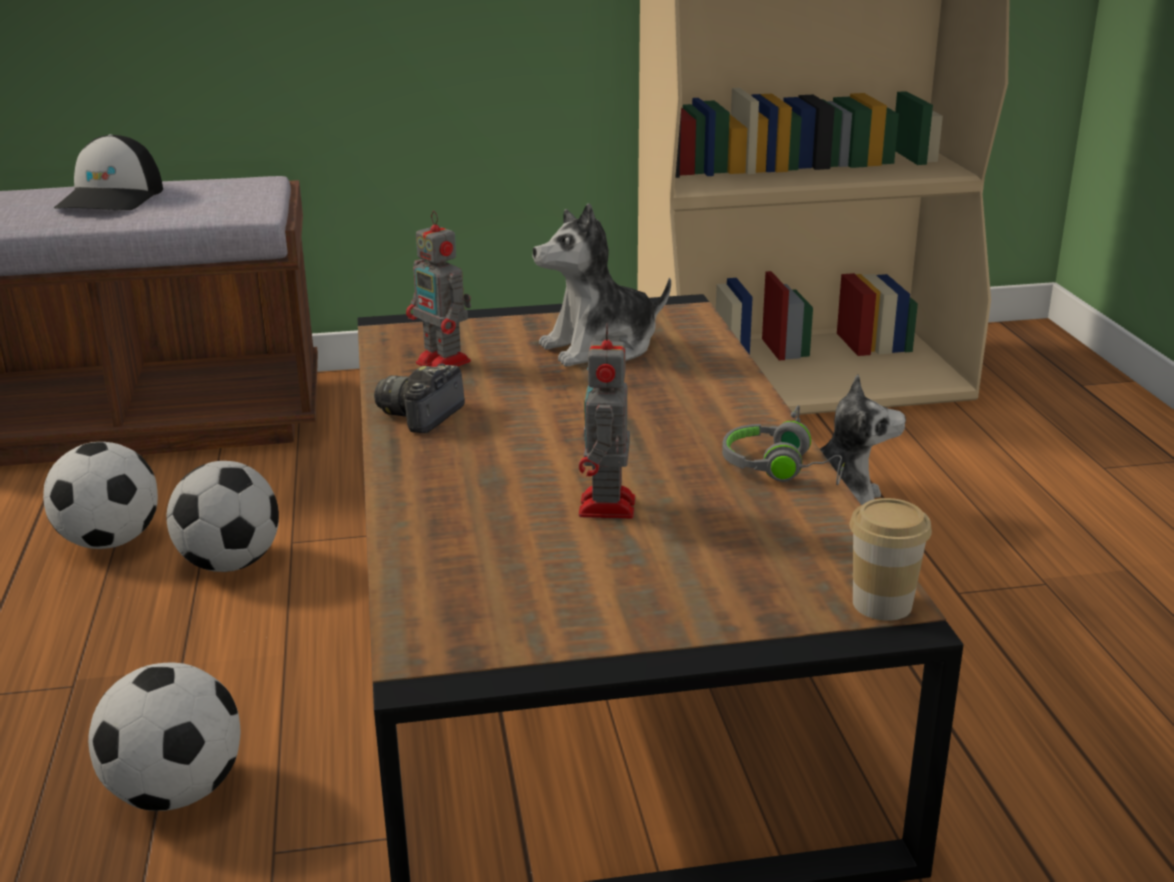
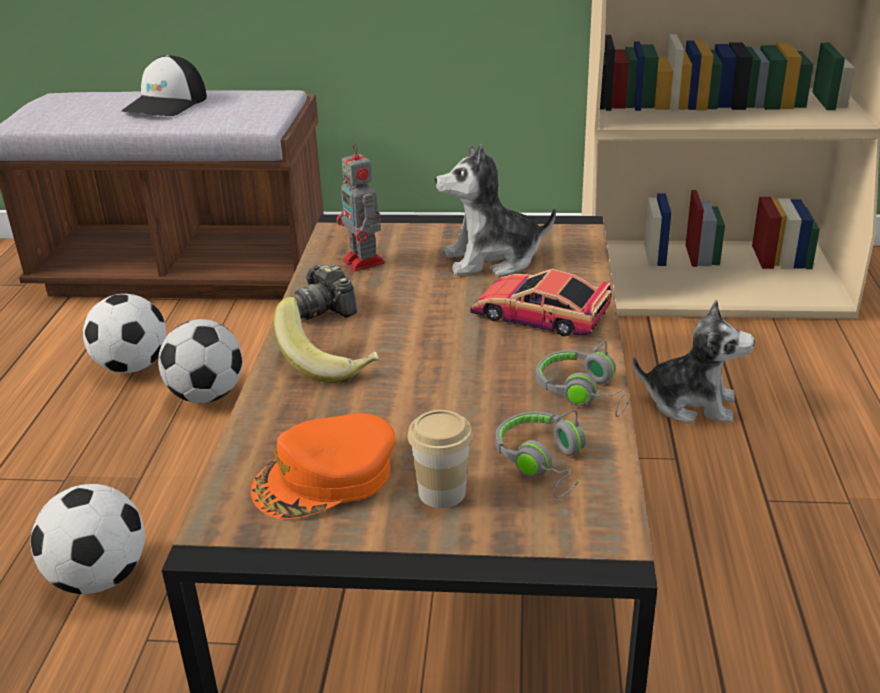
camera: 15 degrees right, 5 degrees up
(422, 416) = (324, 309): camera -> camera turned 75 degrees counterclockwise
(460, 471) = (328, 363): none -> banana
(527, 588) = (326, 478): none -> orange cap
(607, 508) = (423, 412): toy robot -> none
(687, 398) = (539, 315): none -> toy car
(776, 542) = (544, 463): none -> grey headphones
(882, 604) = (604, 537): cup -> cup (442, 492)

